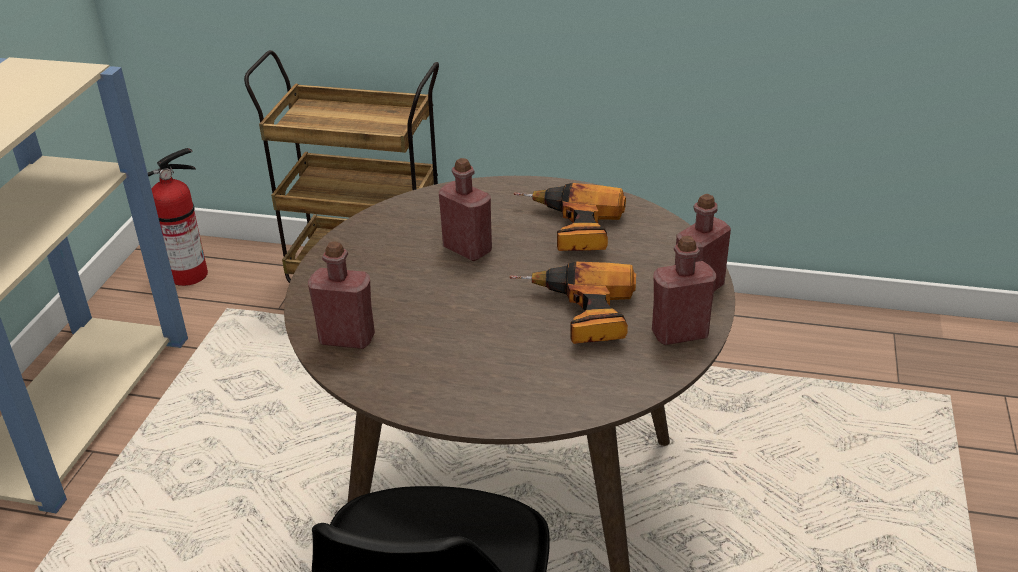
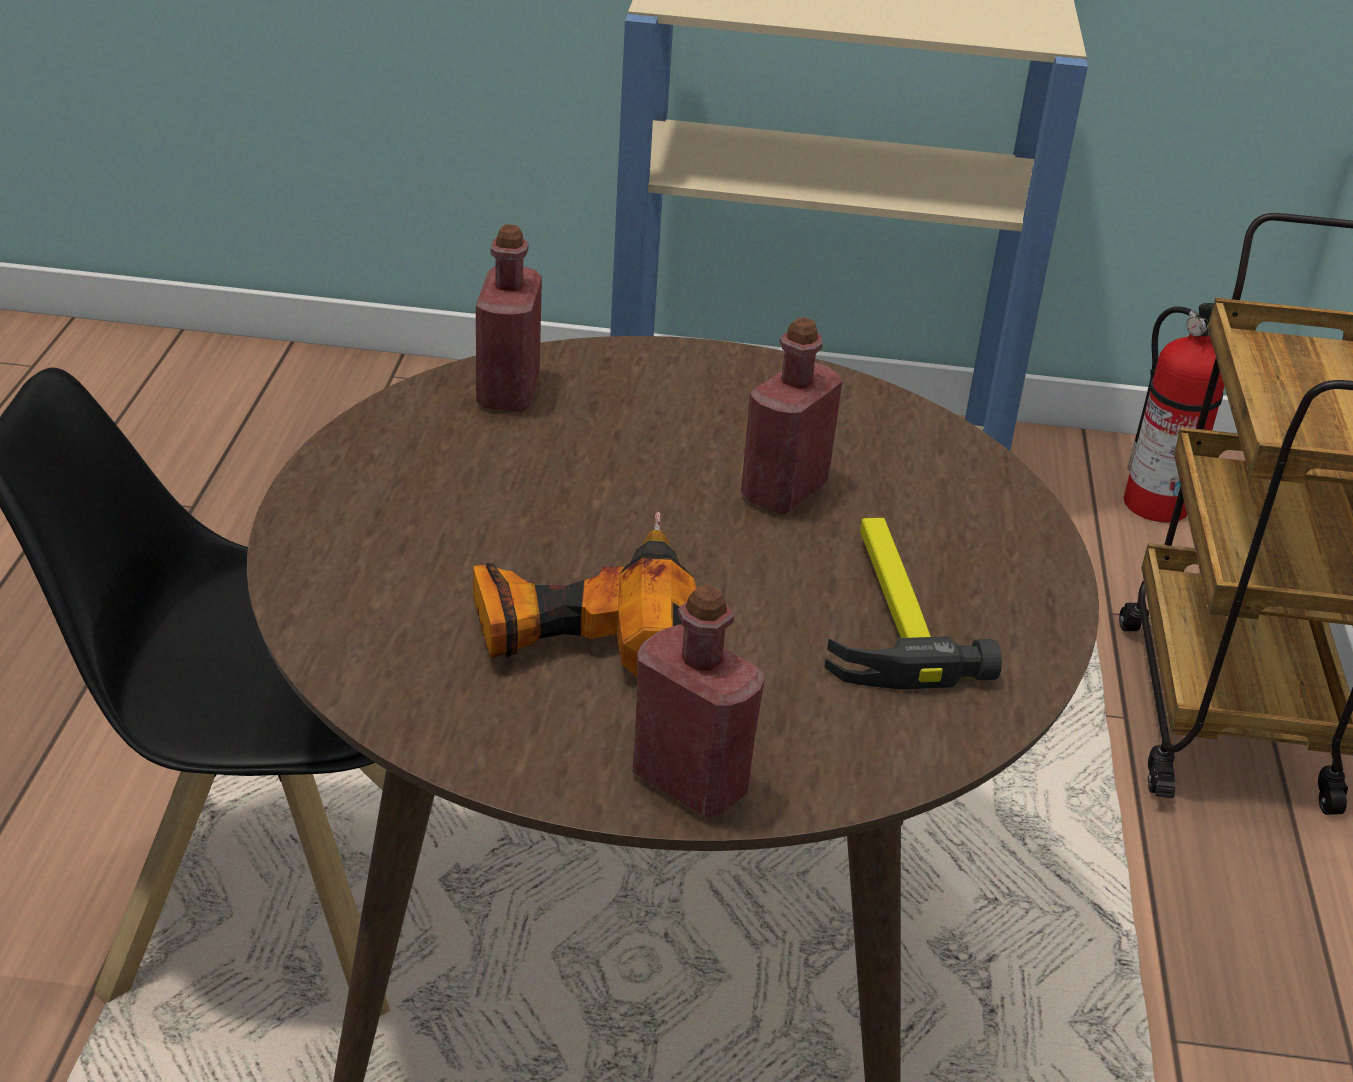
camera: 80 degrees right, 0 degrees up
(571, 230) = (885, 612): power drill -> hammer
(680, 334) = (527, 745): red bottle -> none

